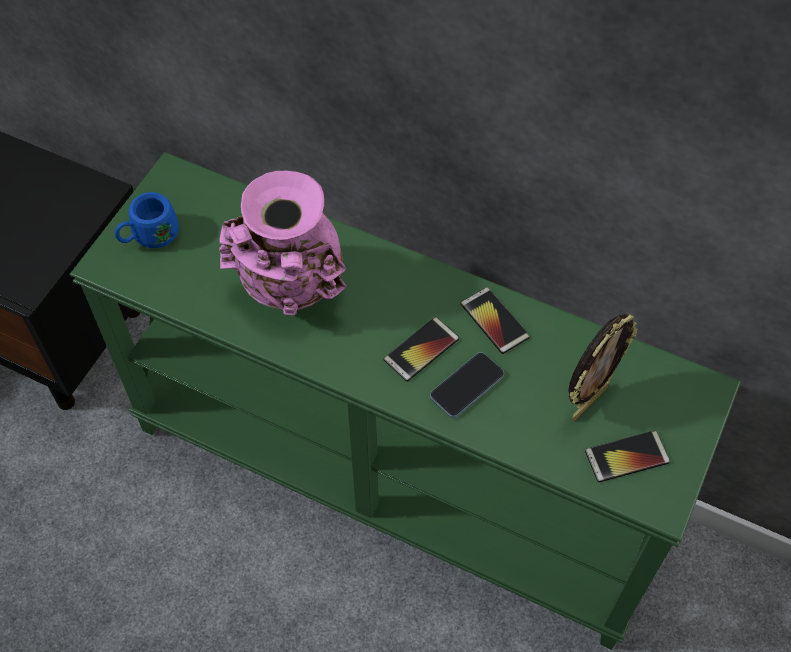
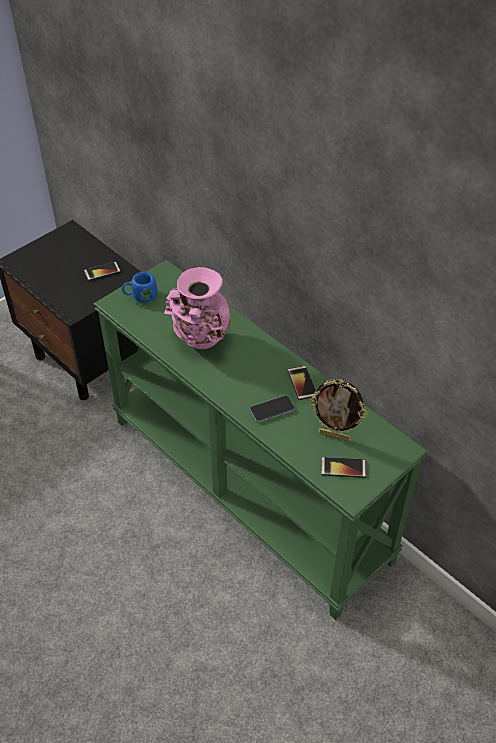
camera: 20 degrees right, 10 degrees down
(421, 349) = (256, 386): phone -> phone (102, 271)
(588, 401) = (335, 435): picture frame -> picture frame turned 45 degrees clockwise

